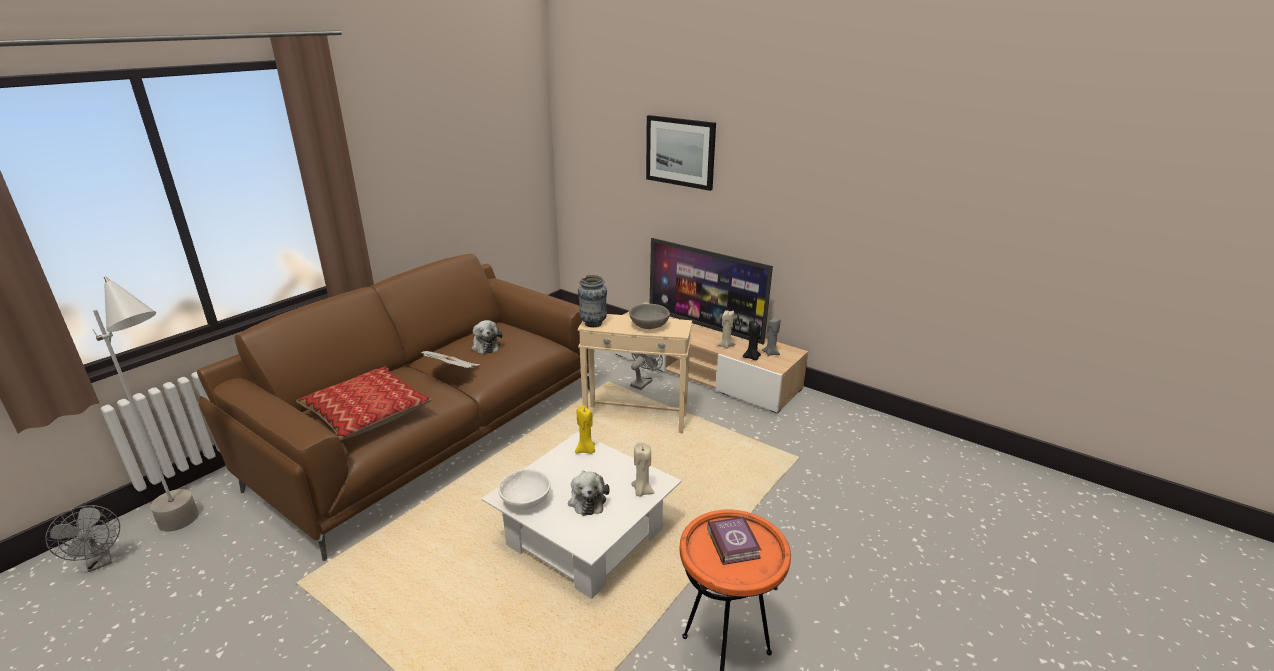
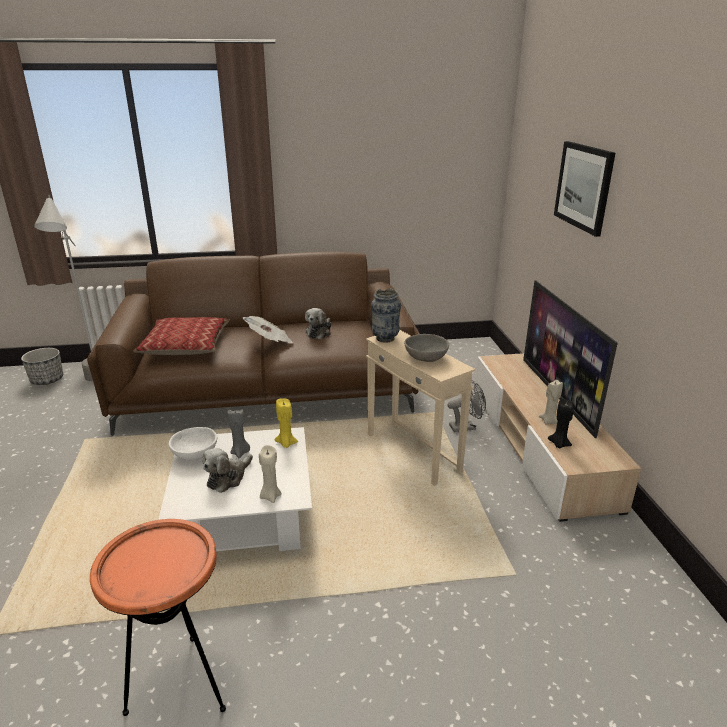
camera: 45 degrees right, 0 degrees up
(100, 562) = (47, 380): grey fan -> planter
(733, 543) = (163, 557): book -> none
(770, 353) = (588, 450): grey candle -> grey candle (240, 452)

